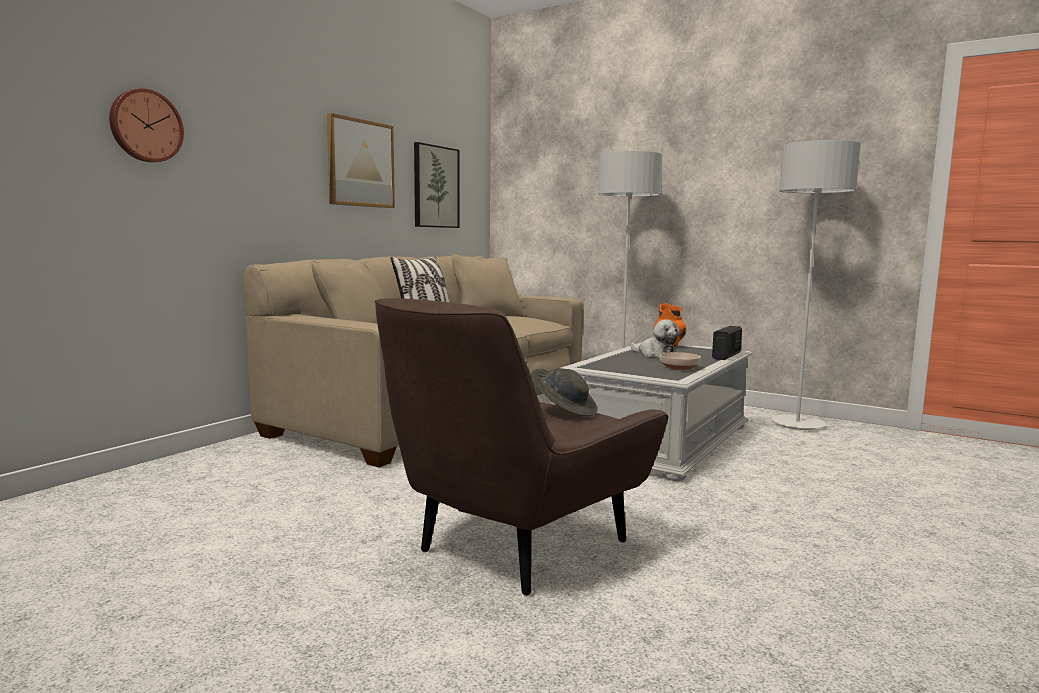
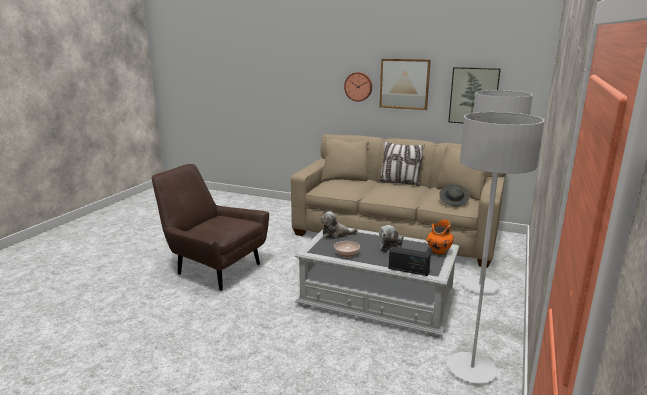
camera: 80 degrees right, 10 degrees up
(145, 126) = (293, 76): wall clock -> wall clock (358, 86)
(564, 410) = (225, 228): grey hat -> grey hat (454, 202)
(606, 367) = (336, 234): none -> plush toy

